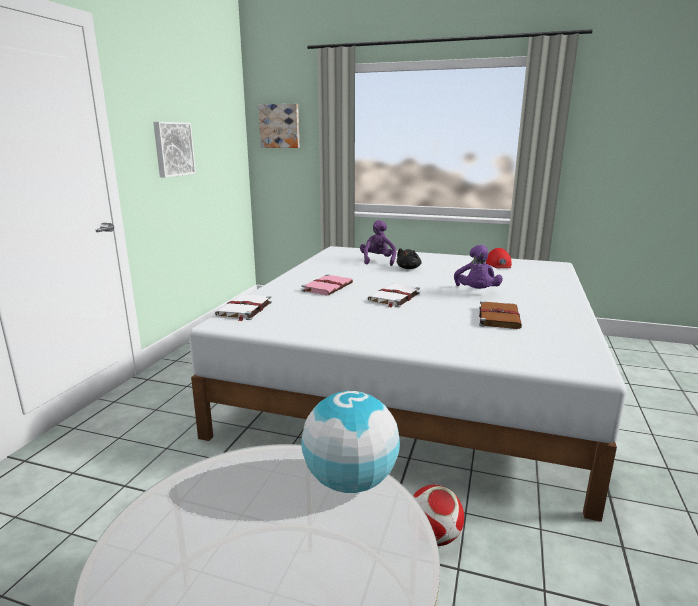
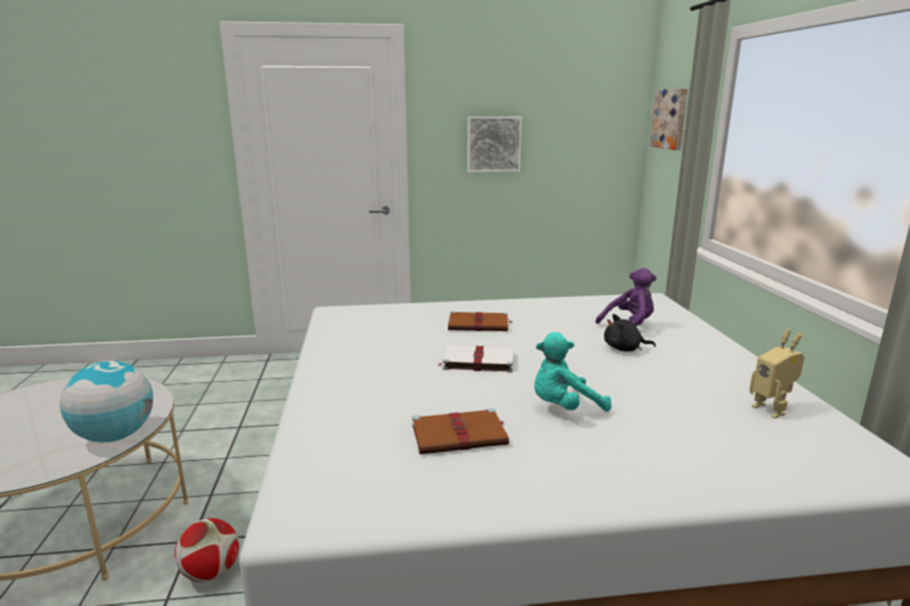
camera: 65 degrees right, 0 degrees up
(244, 309) = (373, 310): white book -> none
(328, 287) = (479, 325): pink book -> brown book
(476, 292) = (564, 407): purple plush toy -> turquoise plush toy
(499, 264) = (771, 409): red cap -> toy robot

